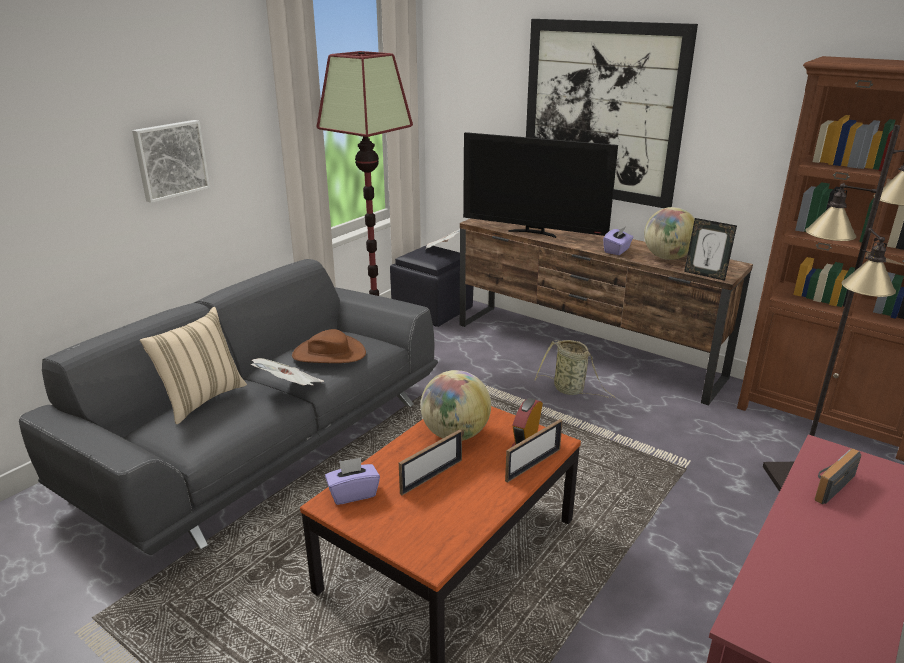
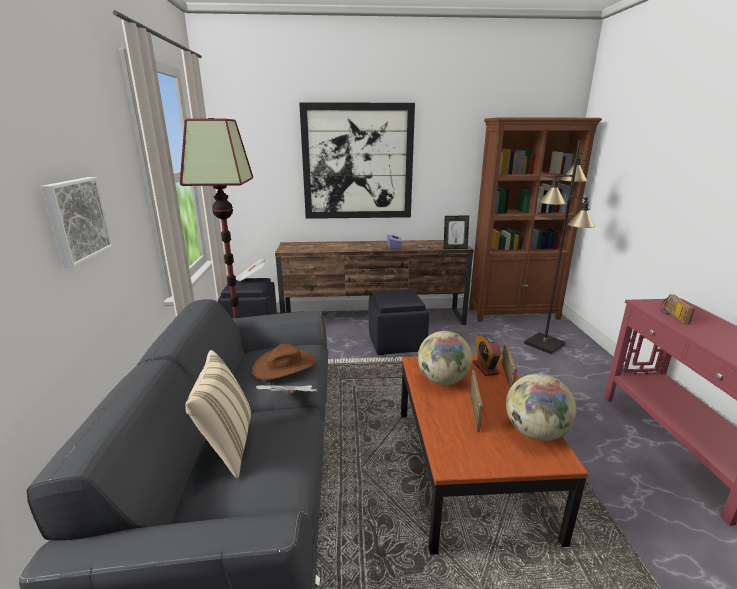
camera: 40 degrees left, 5 degrees down
(353, 493) = (452, 449): purple tissue box -> none
(533, 233) = (332, 248): television -> none
(571, 390) = (397, 342): basket -> black ottoman
(667, 258) = (423, 245): globe -> globe (535, 432)

